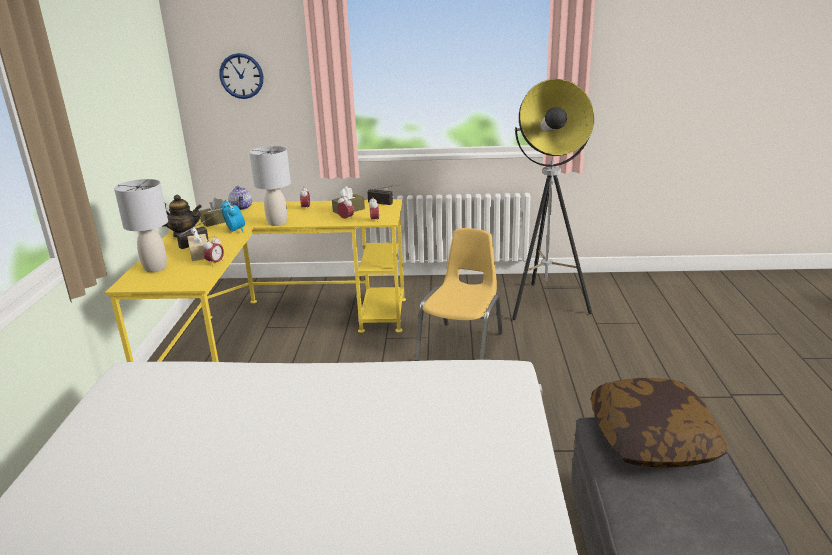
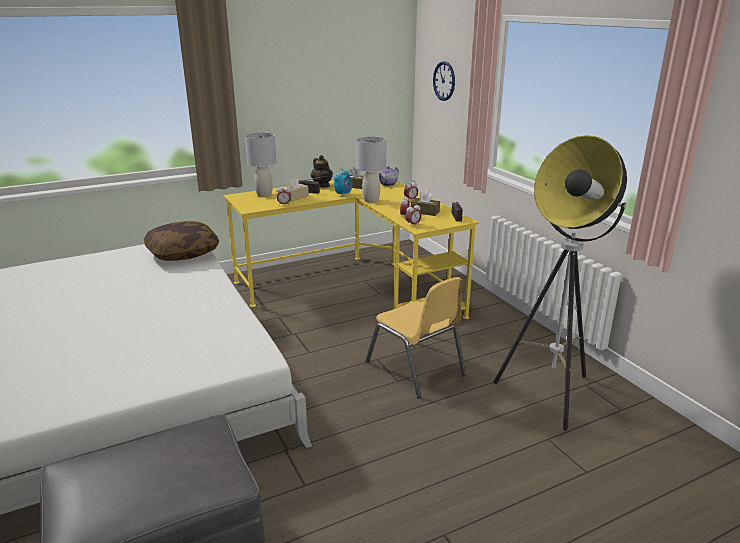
camera: 60 degrees right, 0 degrees up
(462, 347) = (415, 368): yellow chair -> yellow chair turned 60 degrees clockwise
(651, 440) = (195, 455): pillow -> pillow (183, 252)

